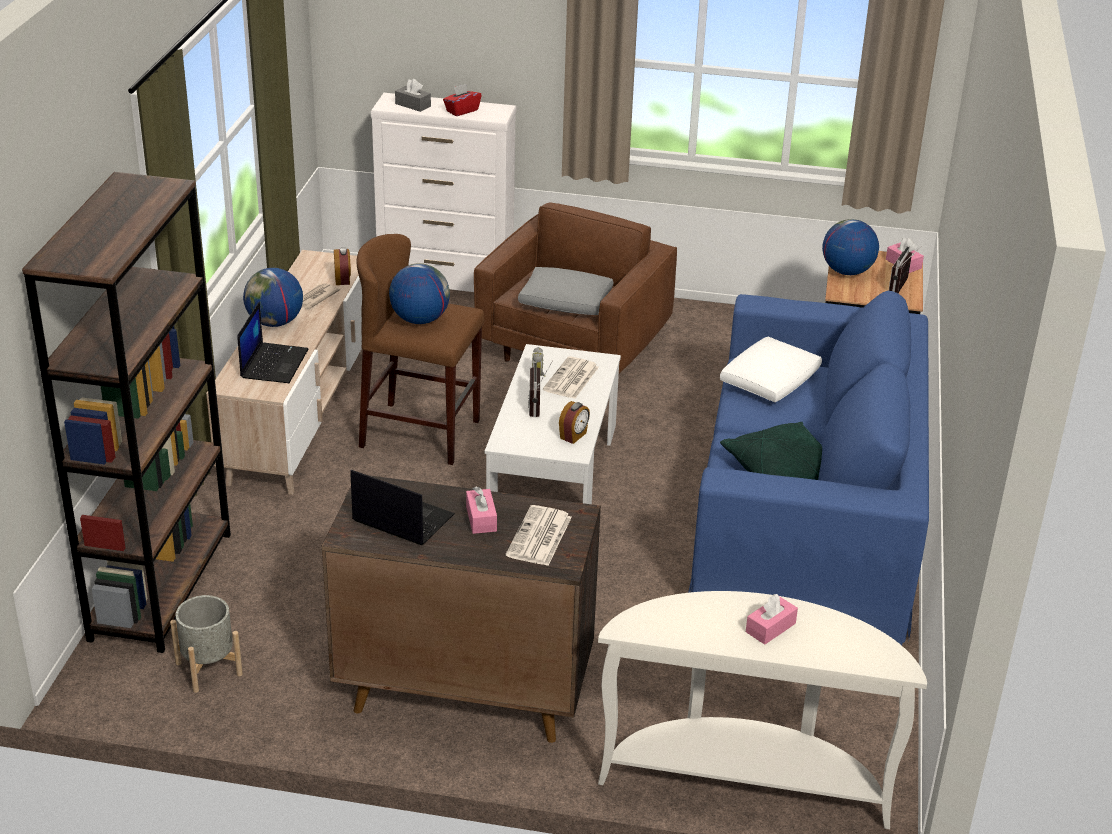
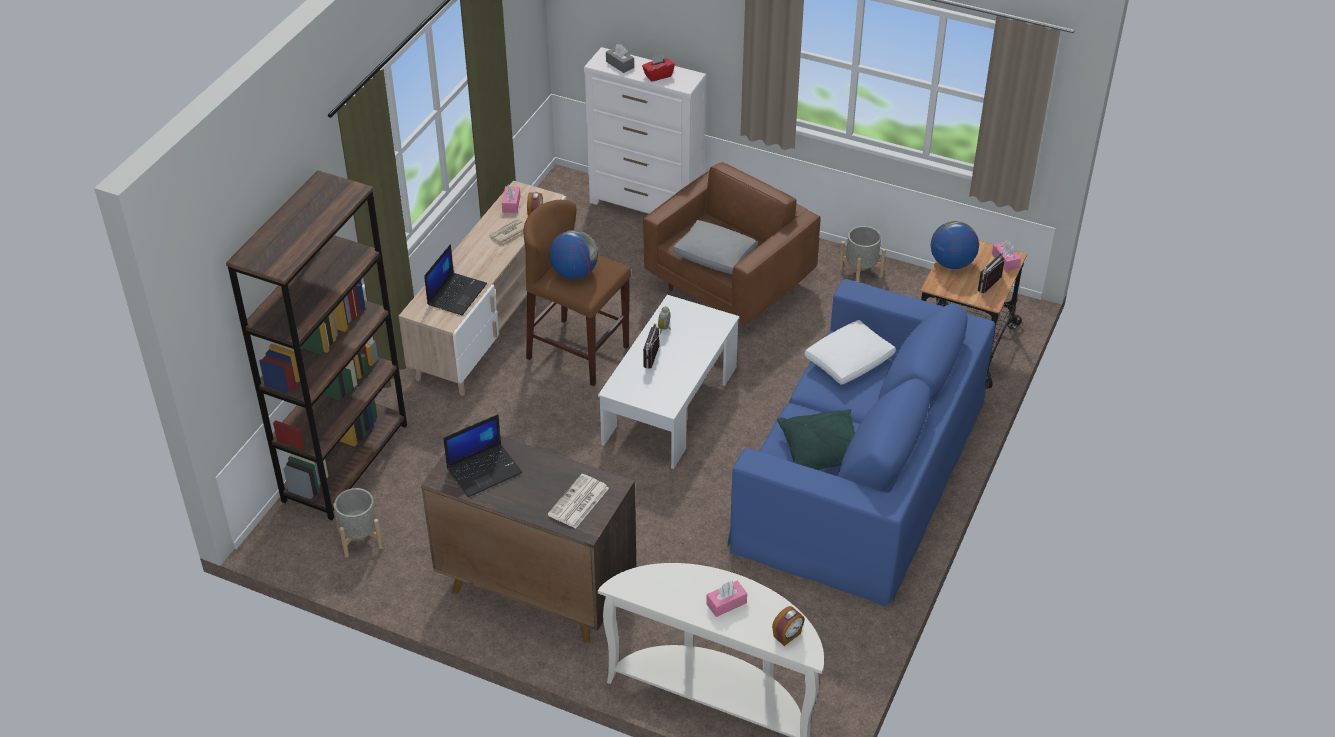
camera: 15 degrees right, 10 degrees up
(275, 323) = (469, 253): globe -> none
(401, 518) = (485, 470): laptop -> laptop turned 105 degrees clockwise
(481, 519) = (542, 479): pink tissue box -> pink tissue box (511, 204)
(571, 379) = (690, 335): newspaper -> none
(574, 436) = (672, 391): alarm clock -> alarm clock (787, 635)
(715, 321) = (860, 272): none -> grey planter

